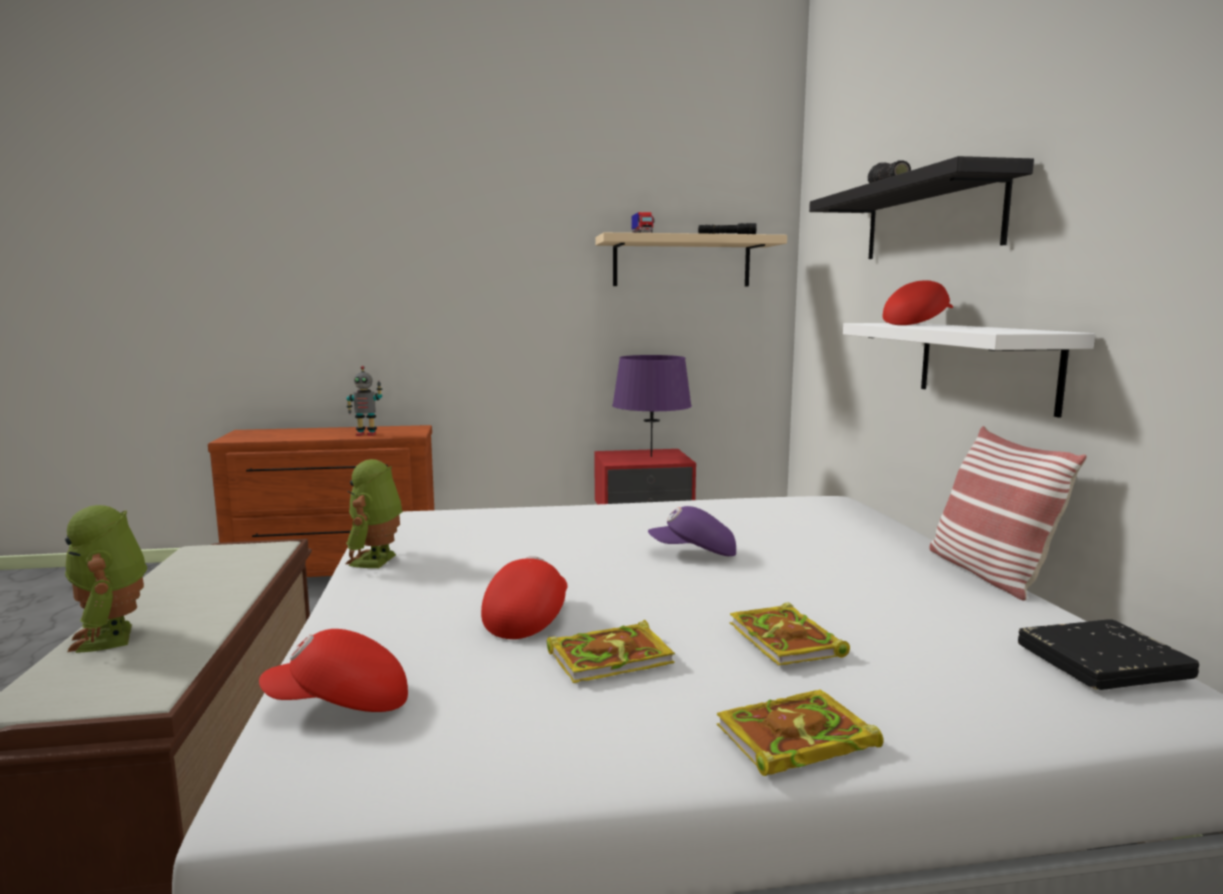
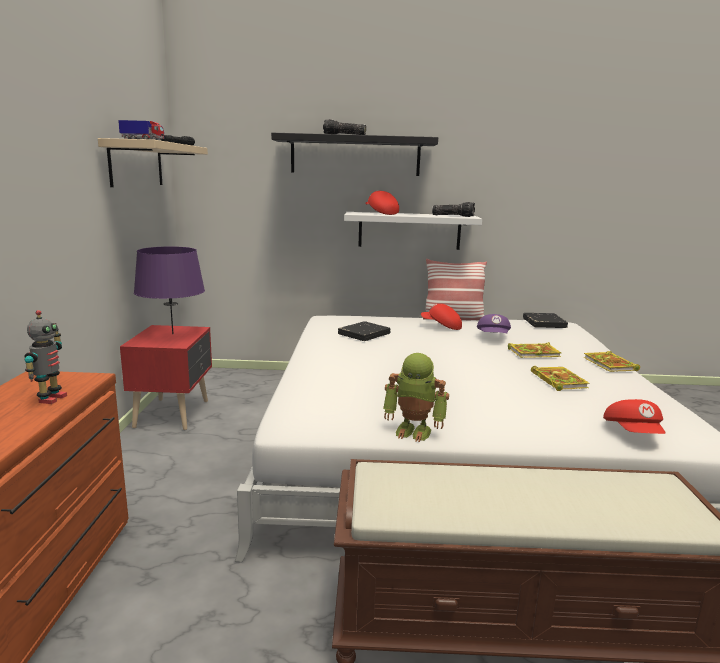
camera: 80 degrees left, 5 degrees up
(113, 637) = (595, 512): toy robot -> none
(526, 618) = (517, 393): red cap -> red cap (441, 326)
(694, 553) = (423, 352): purple cap -> purple cap (493, 337)
(760, 521) = (364, 334): none -> black book
(993, 330) = (453, 216): none -> flashlight

